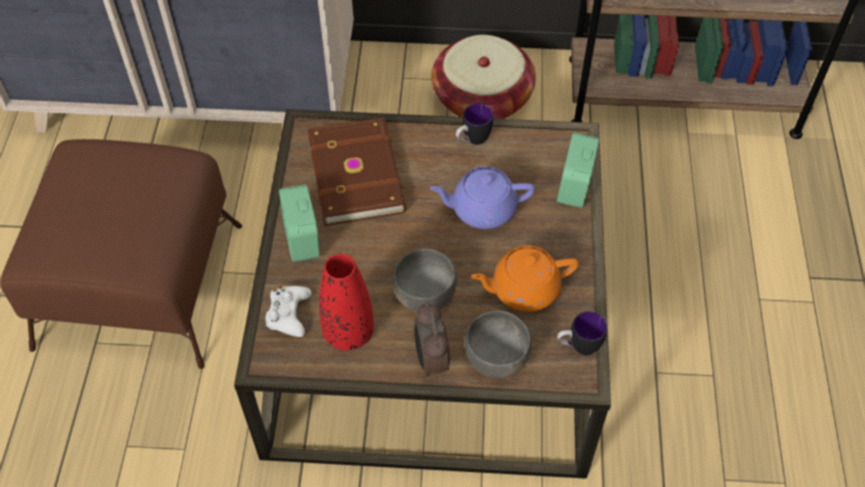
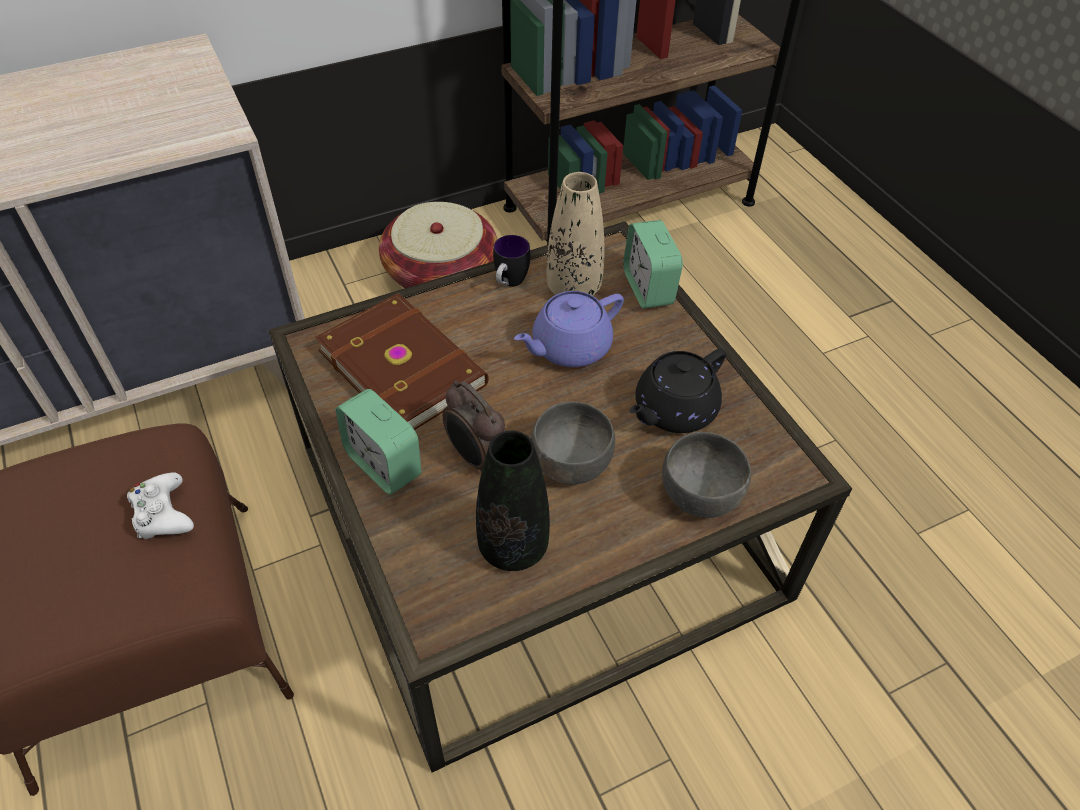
camera: 30 degrees left, 5 degrees down
(288, 314) = (424, 560): white game controller -> white game controller (162, 513)
(348, 332) = (513, 547): red vase -> black vase
(430, 360) = (631, 532): alarm clock -> alarm clock (476, 458)
(518, 164) = (573, 289): none -> beige vase
(523, 289) = (673, 410): orange teapot -> black teapot
(578, 347) = (774, 443): mug -> none

